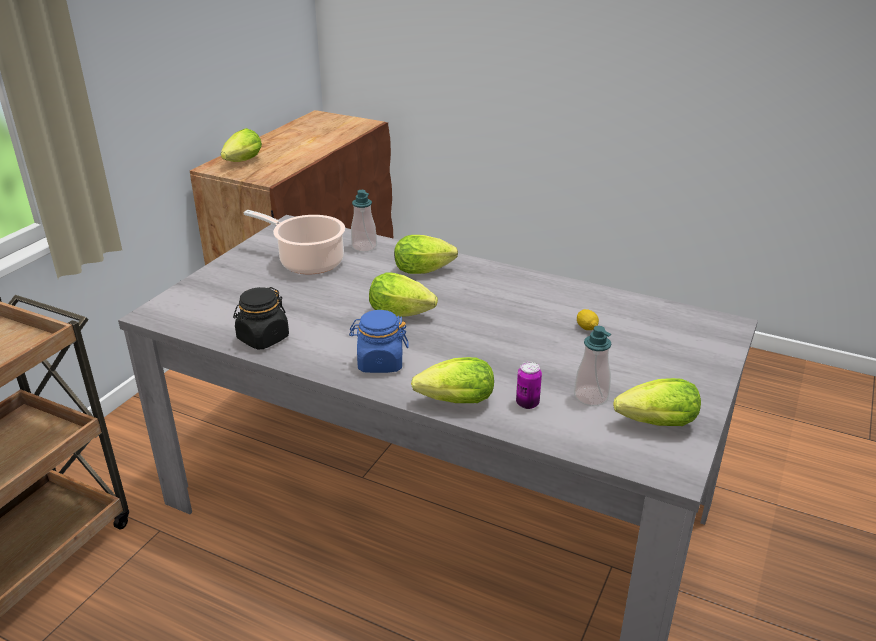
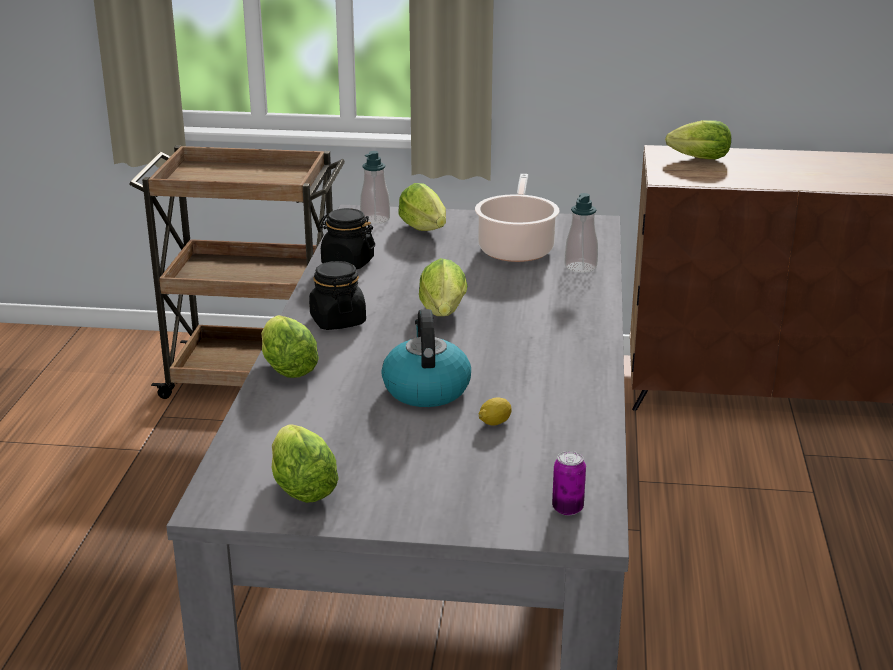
camera: 70 degrees right, 5 degrees down
(380, 363) = (337, 321): blue jar -> black jar
(426, 271) = (554, 308): lettuce -> lettuce (426, 230)
(524, 344) = (425, 389): none -> kettle
(527, 403) = (304, 406): can -> can (567, 508)
(591, 397) = (337, 441): soap dispenser -> soap dispenser (375, 219)

